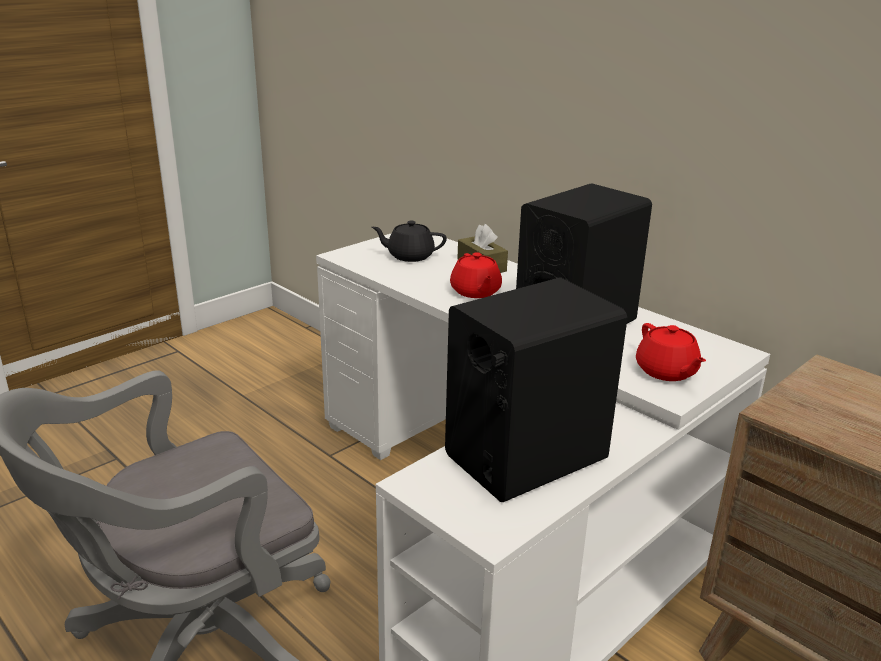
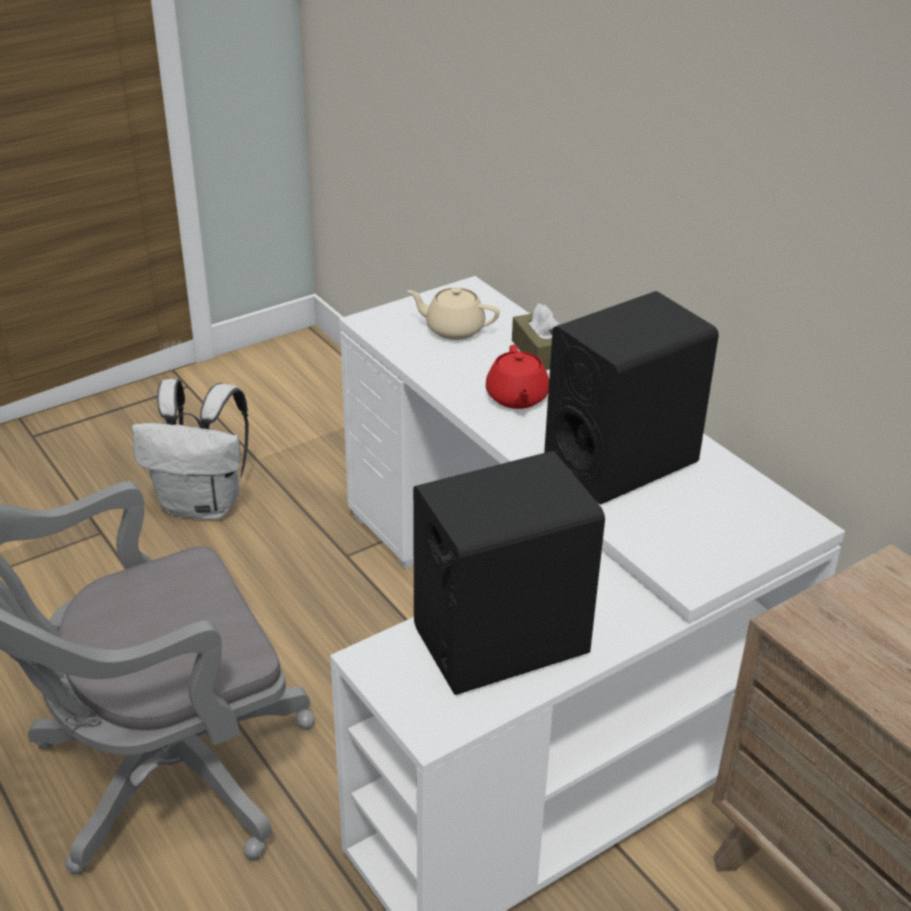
camera: 10 degrees right, 10 degrees up
(203, 430) = (203, 504): none -> white backpack
(409, 256) = (453, 329): black teapot -> beige teapot
(666, 372) = (702, 546): red teapot -> none

